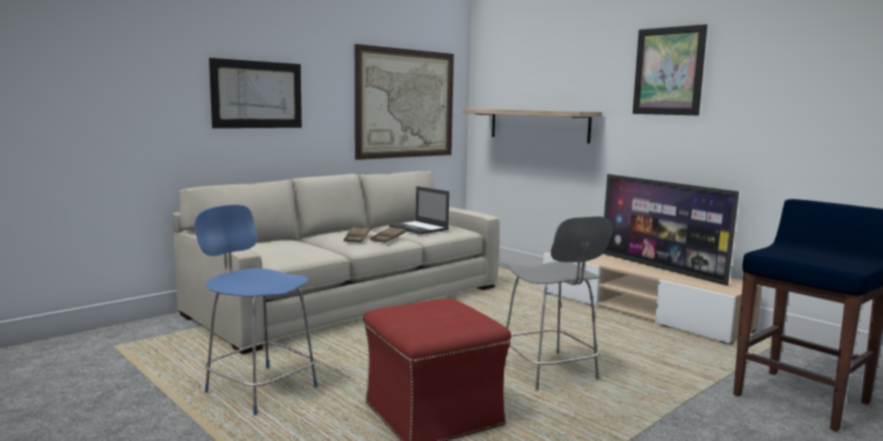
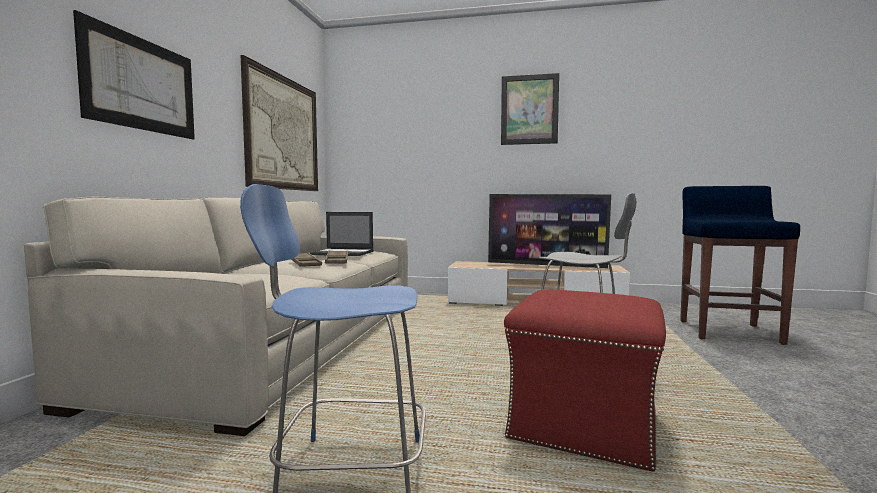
camera: 35 degrees left, 5 degrees down
(538, 125) = (407, 159): shelf -> none

